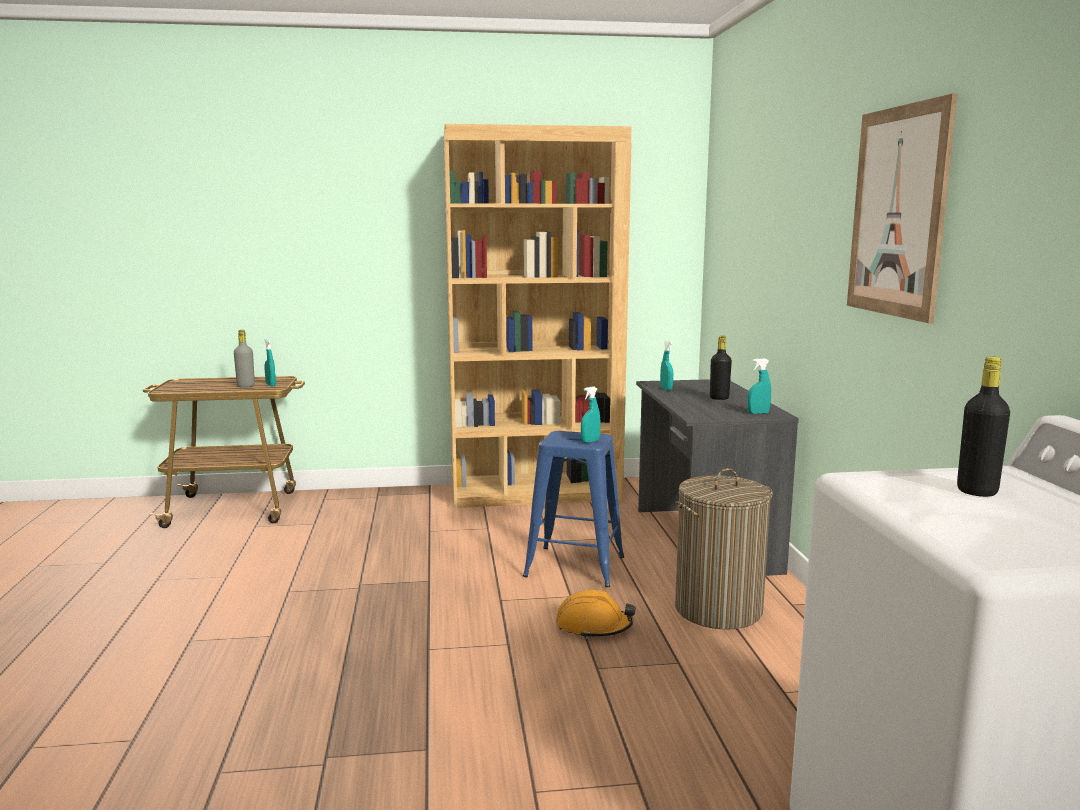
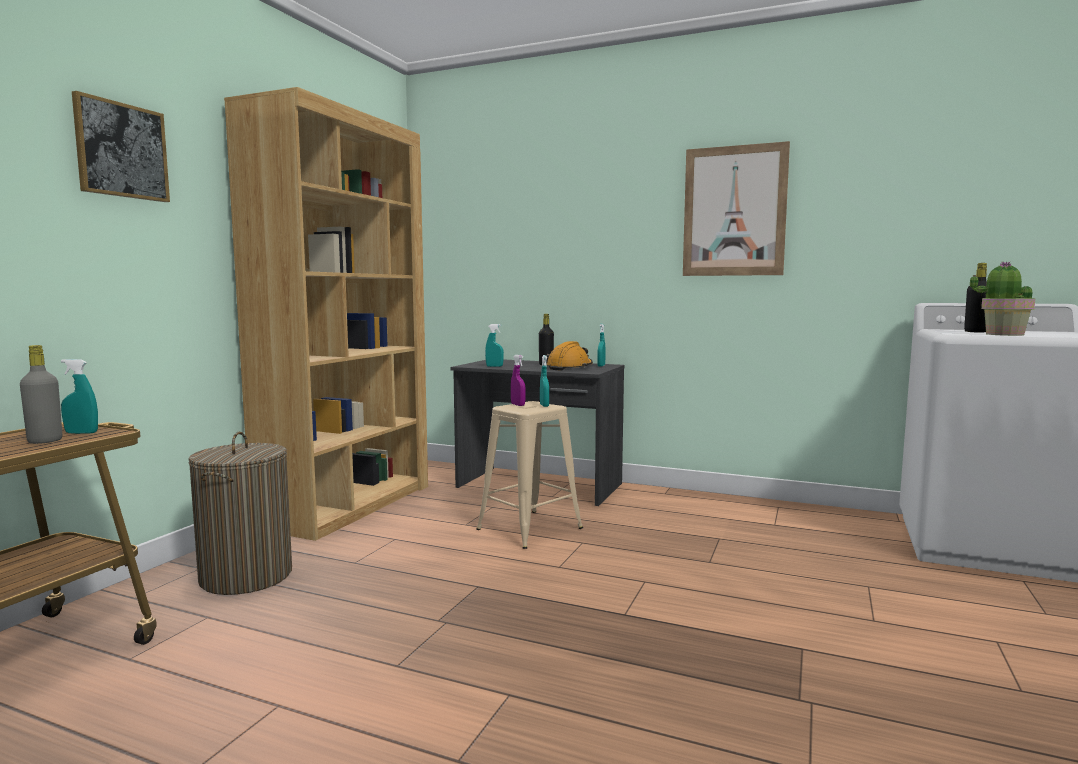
camera: 60 degrees left, 5 degrees down
(353, 192) = (121, 150): none -> picture
(575, 566) = (529, 529): blue stool -> beige stool
(576, 434) = (518, 405): none -> purple spray bottle
(593, 627) = (643, 548): orange hard hat -> orange hard hat (569, 367)
(718, 609) = (653, 510): laundry basket -> laundry basket (246, 576)
(930, 505) = (1003, 334): none -> potted plant

